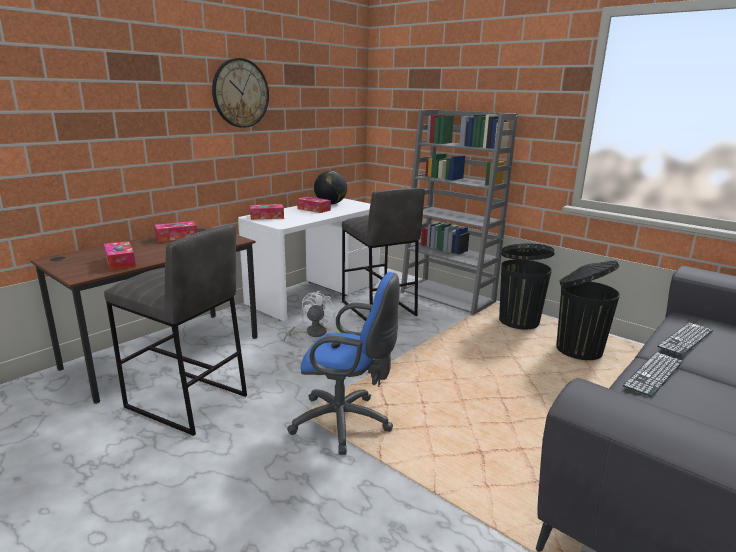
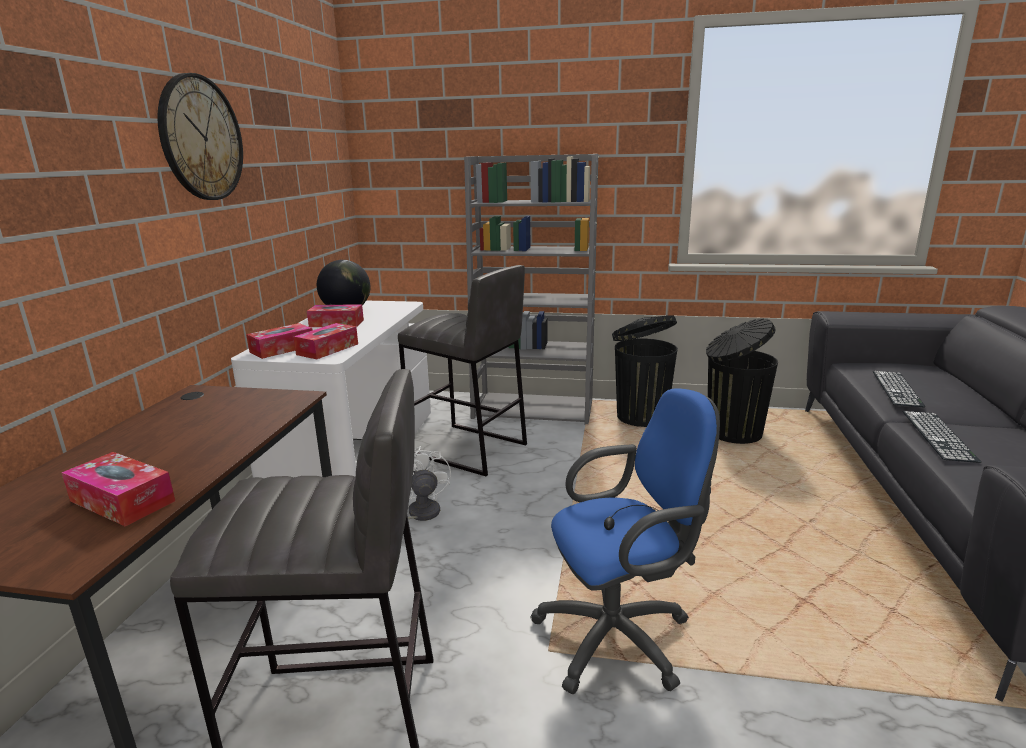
camera: 30 degrees left, 0 degrees up
(176, 237) = (167, 419): tissue box -> tissue box (327, 349)

